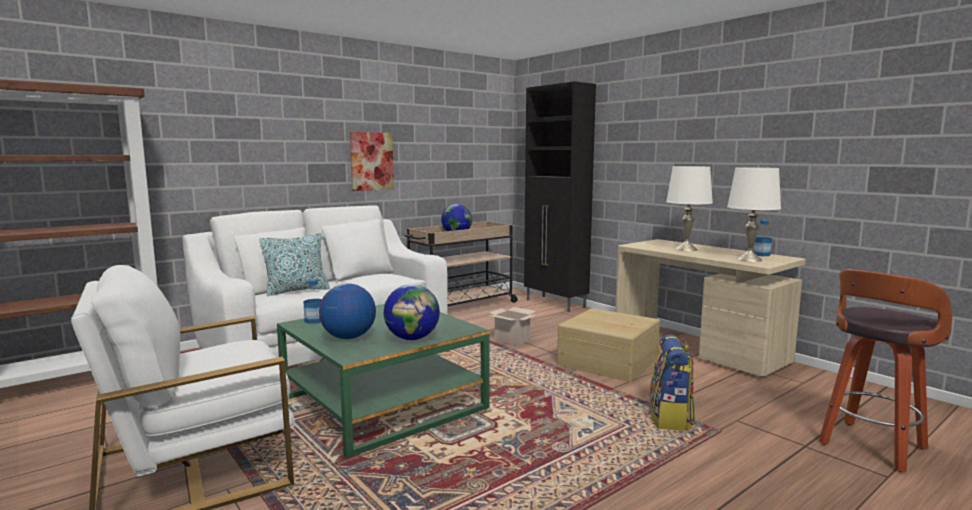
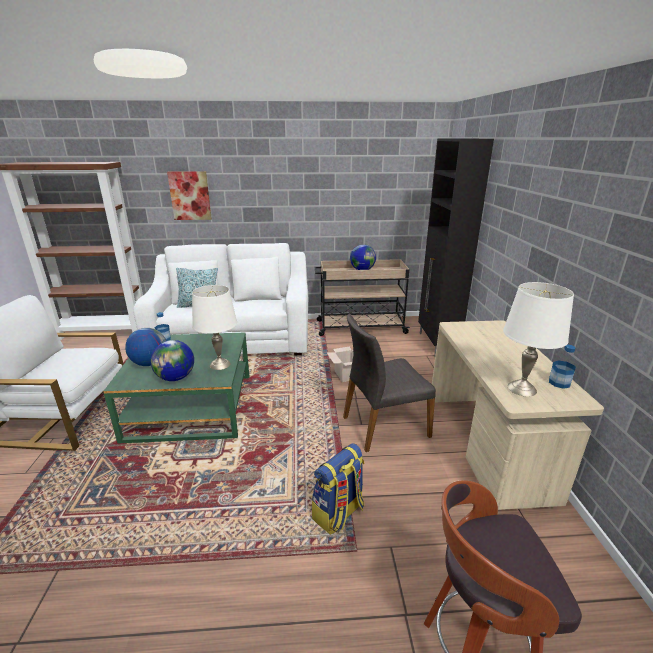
camera: 35 degrees right, 15 degrees up
(371, 161) = (294, 205): picture -> picture (190, 196)
(607, 361) = (384, 426): beige storage box -> grey chair
(686, 249) = (493, 348): white table lamp -> white table lamp (220, 364)

